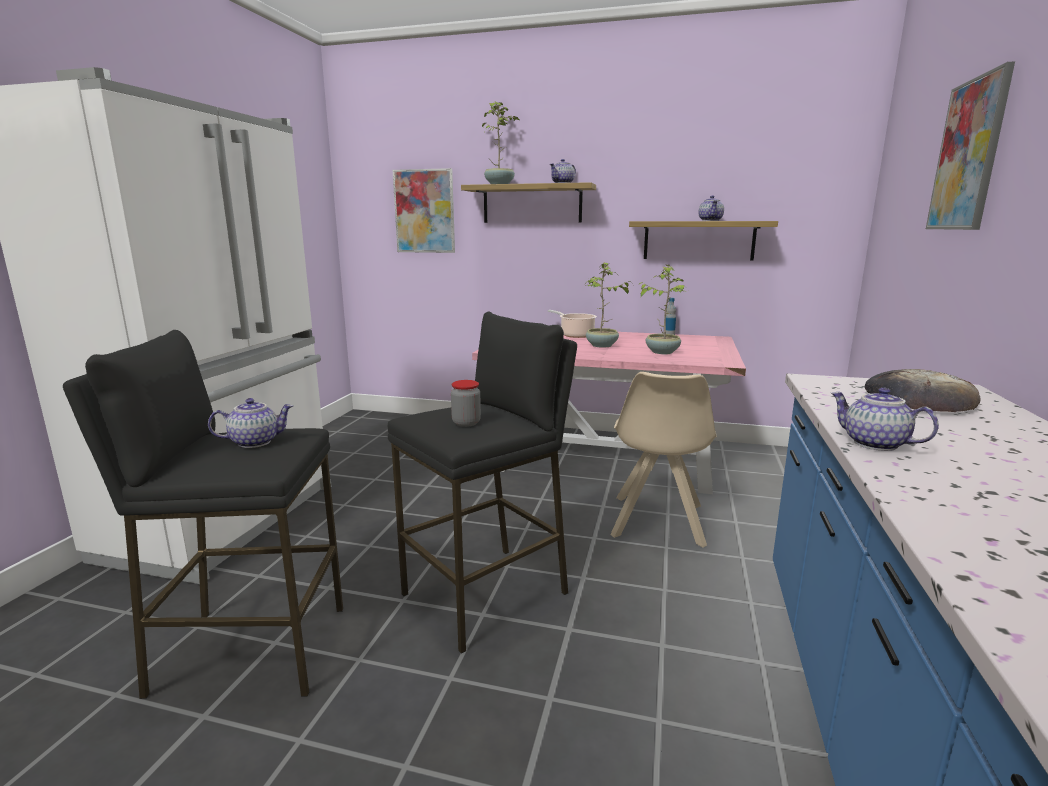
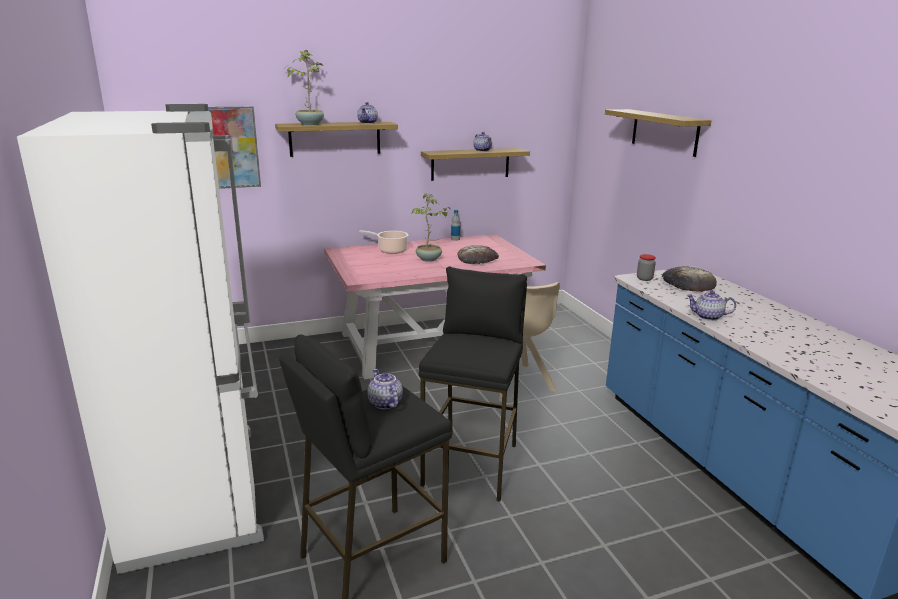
camera: 35 degrees left, 5 degrees up
(255, 442) = (384, 403): teapot -> teapot turned 60 degrees counterclockwise
(466, 423) = (480, 351): jar -> jar (644, 278)
(662, 352) = (477, 258): potted plant -> bread
(968, 155) = (664, 132): picture -> shelf

